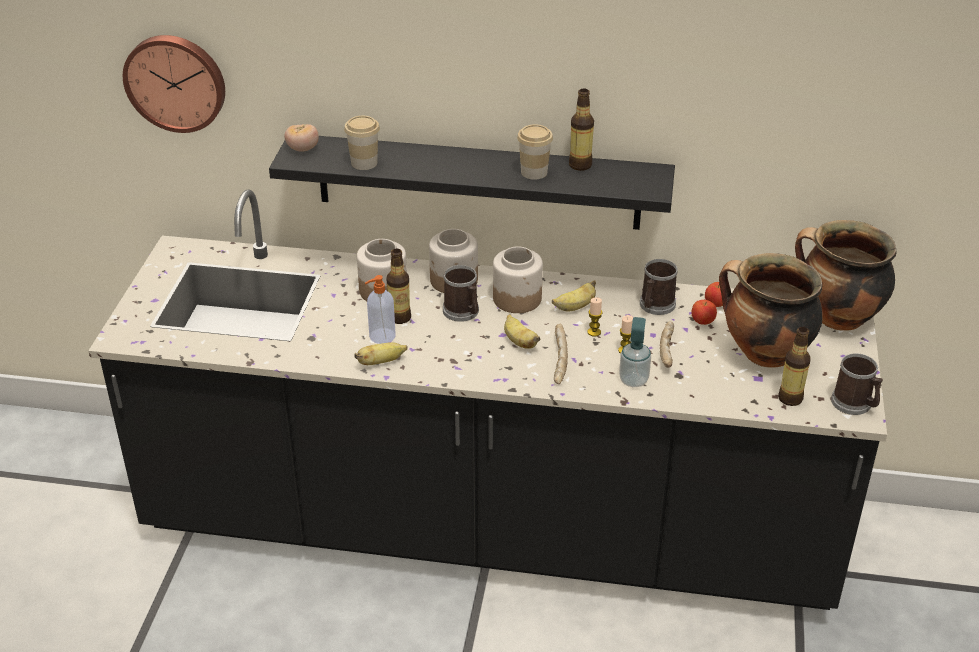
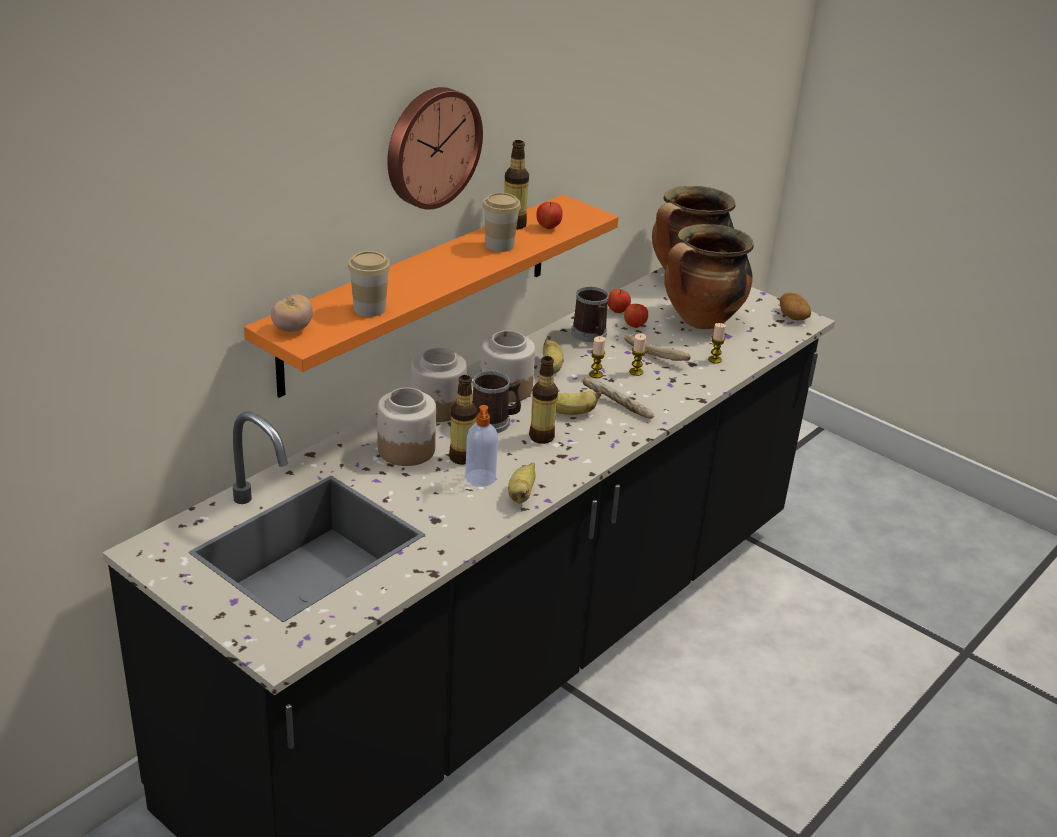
camera: 60 degrees left, 5 degrees down
(176, 81) = (112, 318): wall clock -> wall clock (430, 146)
(478, 181) = (420, 292): black shelf -> orange shelf
(598, 180) = (548, 227): none -> apple
(633, 380) = (679, 385): soap dispenser -> none
(703, 385) = (714, 360): none -> candle
(790, 398) = (763, 335): bottle -> bottle (541, 437)
(855, 404) = (792, 316): mug -> potato

